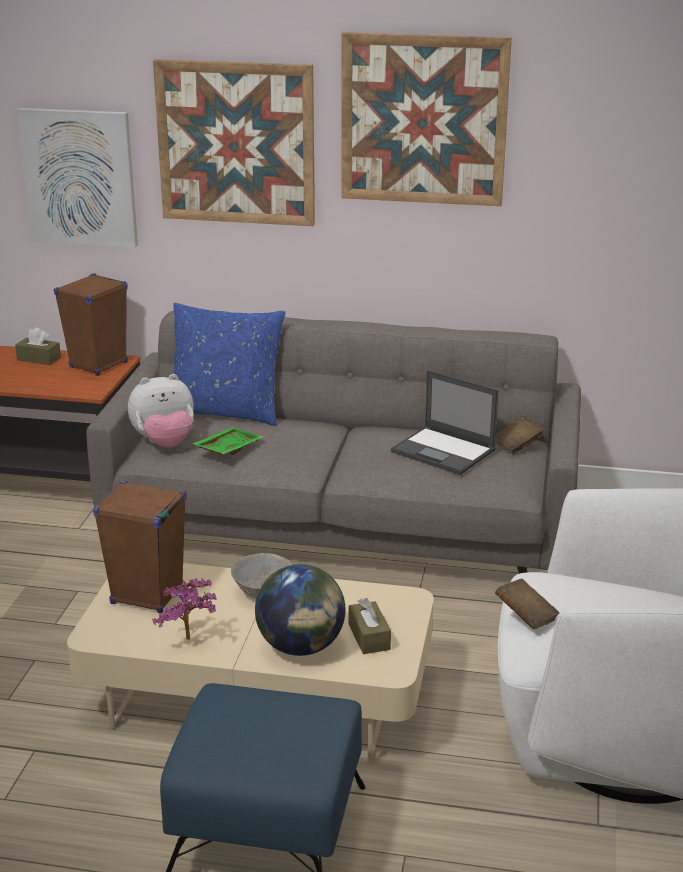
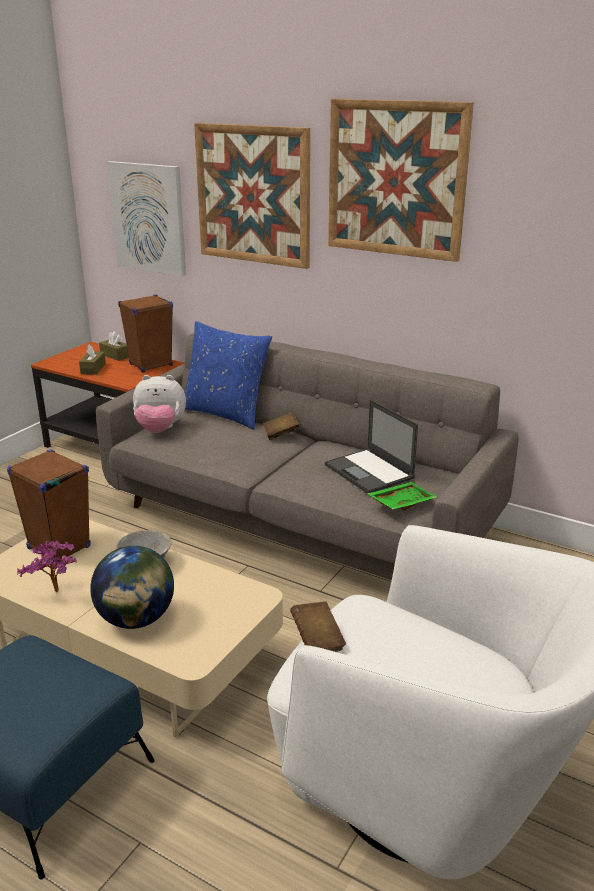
camera: 20 degrees right, 0 degrees up
(227, 449) = (199, 441): green tray -> green tray (400, 503)
(369, 637) = (198, 623): brown tissue box -> brown tissue box (93, 369)
(517, 445) = (439, 477): brown book -> brown book (281, 434)

